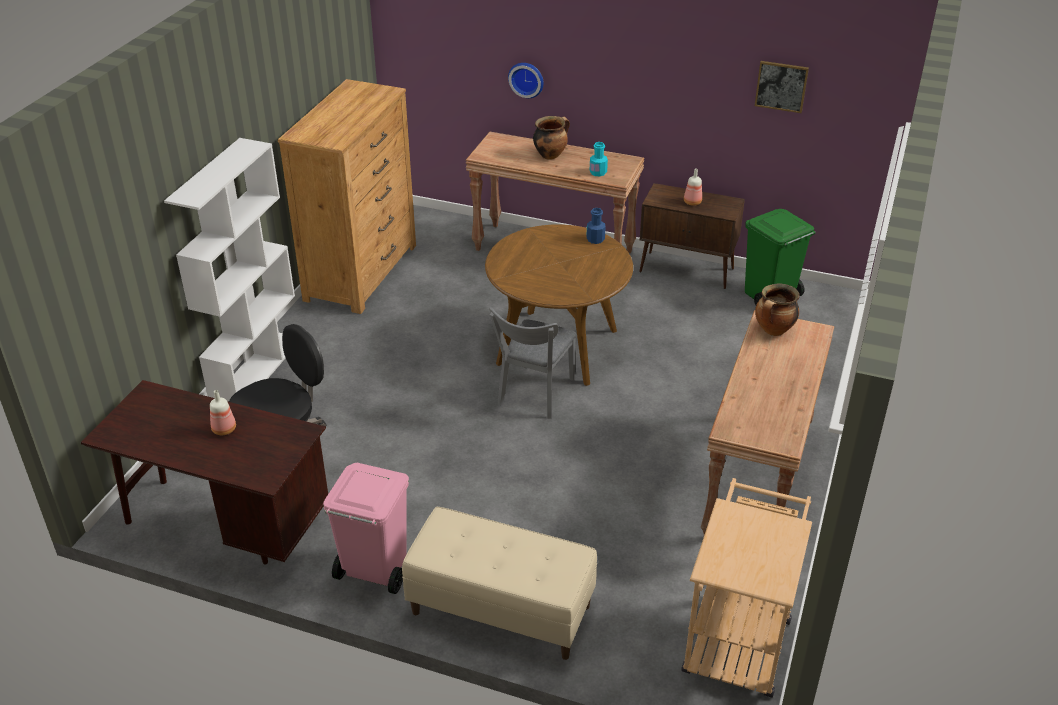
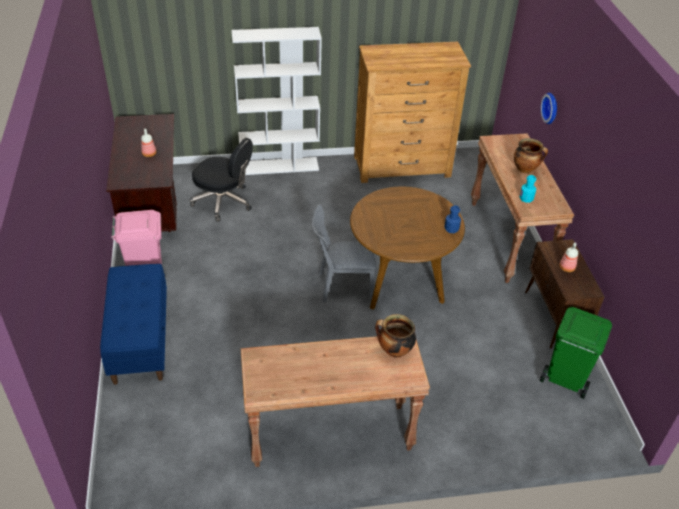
camera: 60 degrees right, 5 degrees up
(500, 610) = (139, 339): beige bench -> blue bench
(739, 636) = (169, 467): beige cart -> none
(781, 86) = (650, 221): picture -> none

